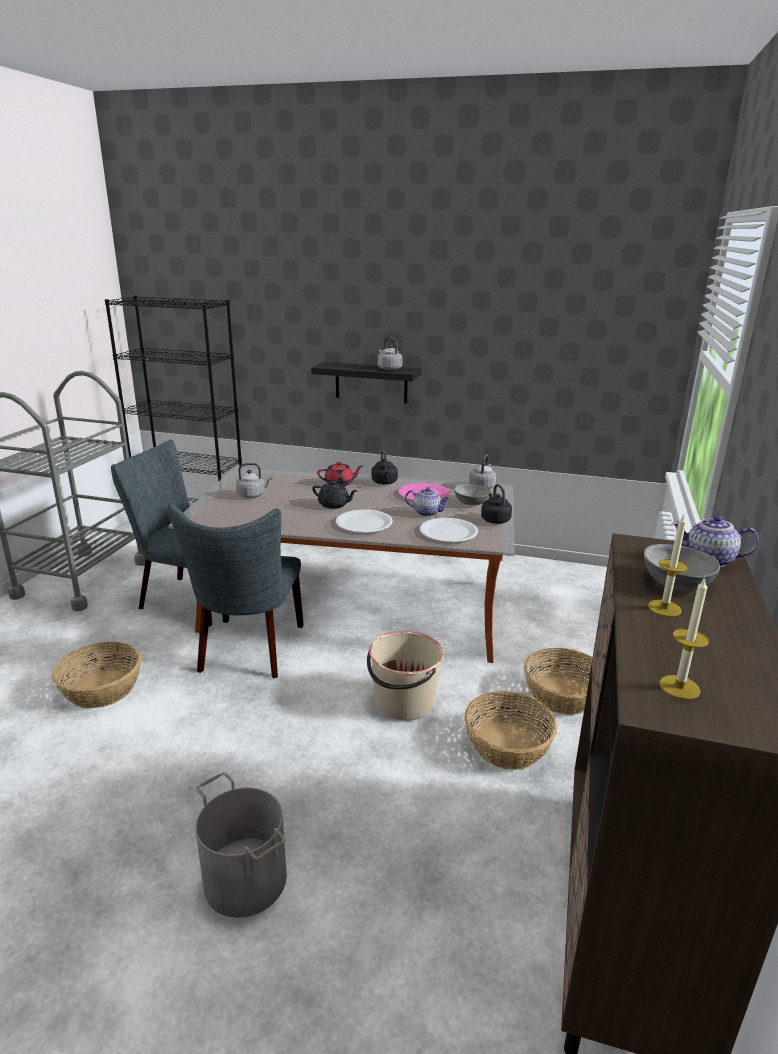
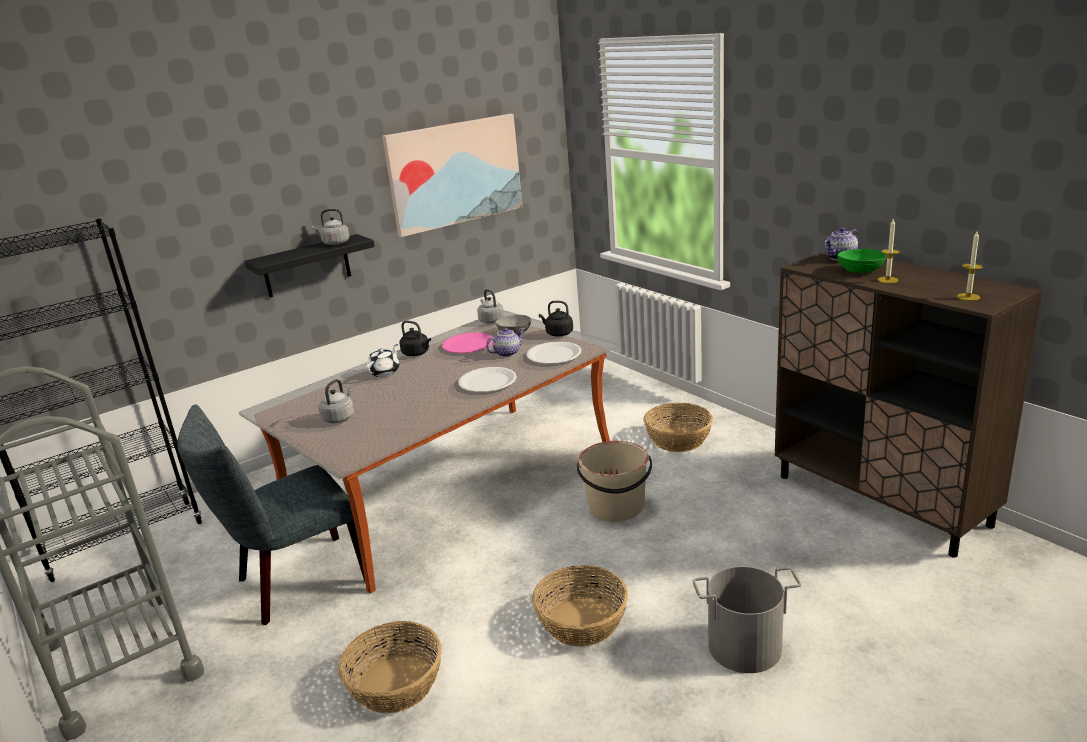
camera: 50 degrees left, 0 degrees up
(249, 651) = (449, 567): grey chair -> none
(334, 505) = (429, 385): black teapot -> none
(340, 483) = (385, 372): red teapot -> white teapot
(508, 745) = (707, 481): basket -> basket (582, 621)
(535, 338) = (454, 173): none -> picture
(675, 582) = (860, 270): grey bowl -> green bowl

